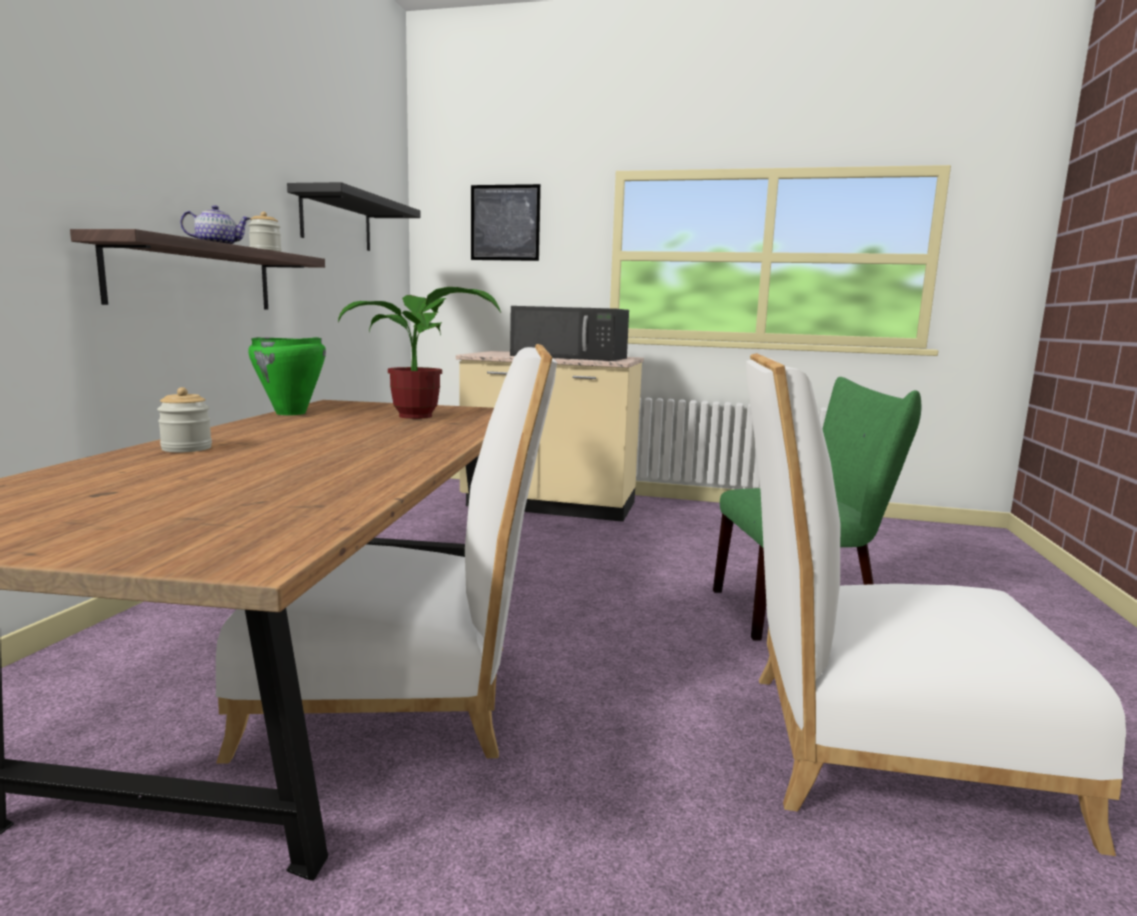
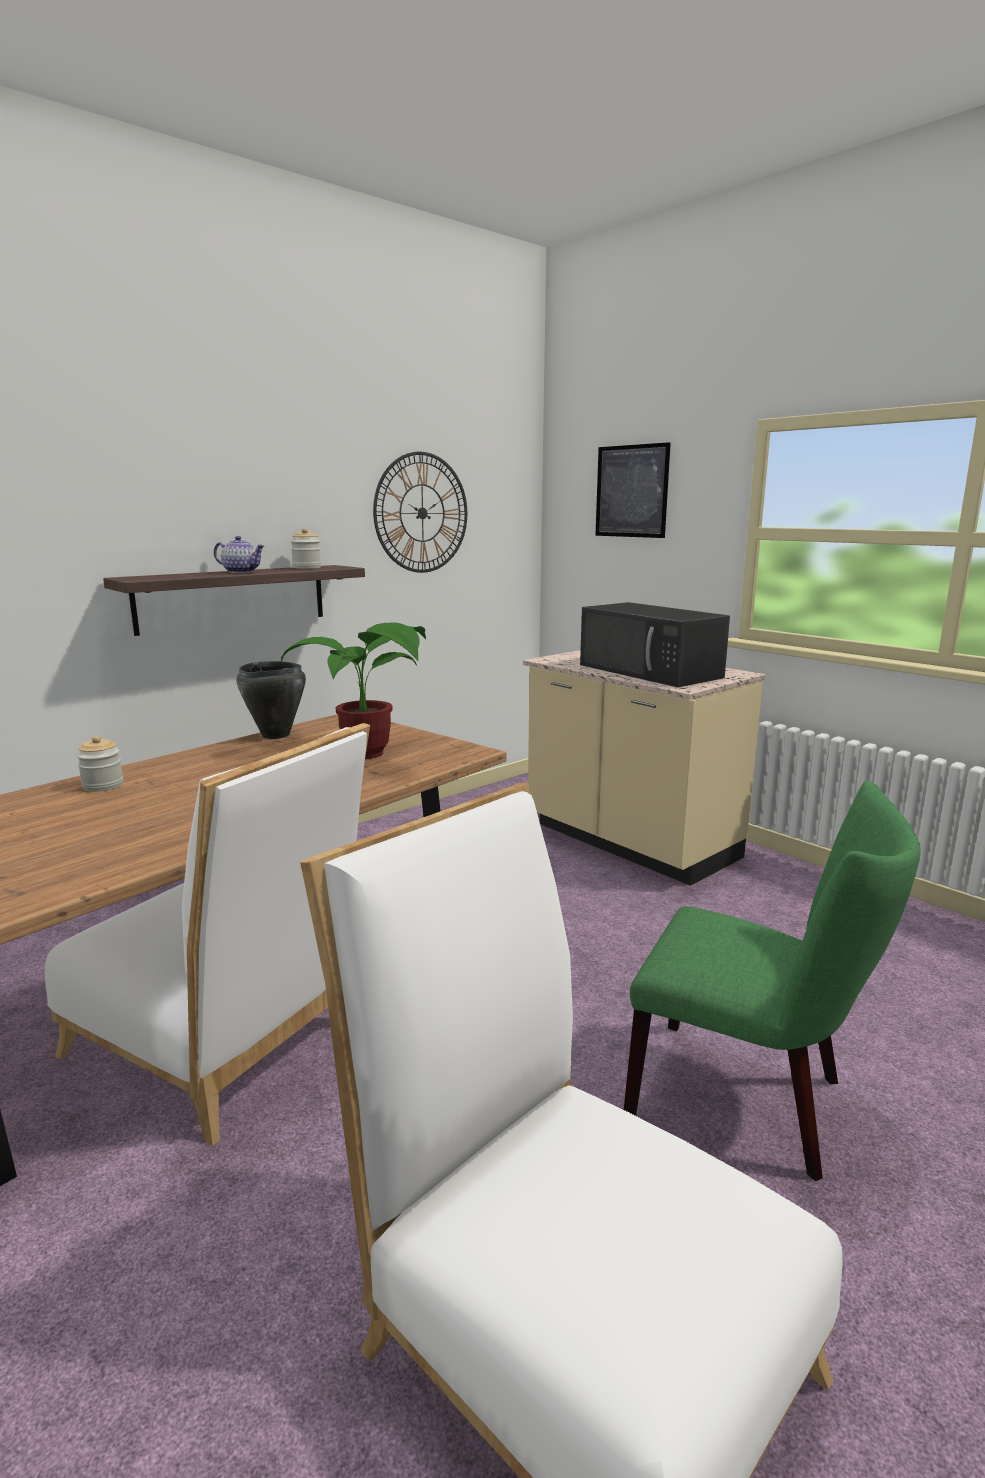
camera: 35 degrees right, 5 degrees up
(291, 413) = (275, 735): green cooking pot -> black cooking pot
(336, 221) = (422, 513): black shelf -> wall clock

